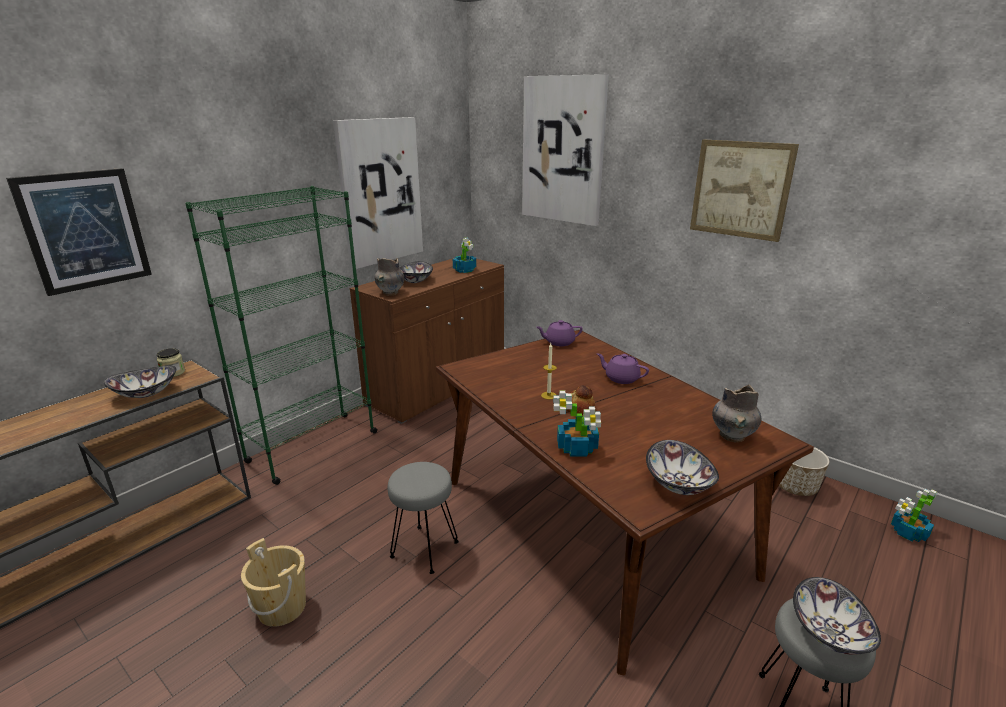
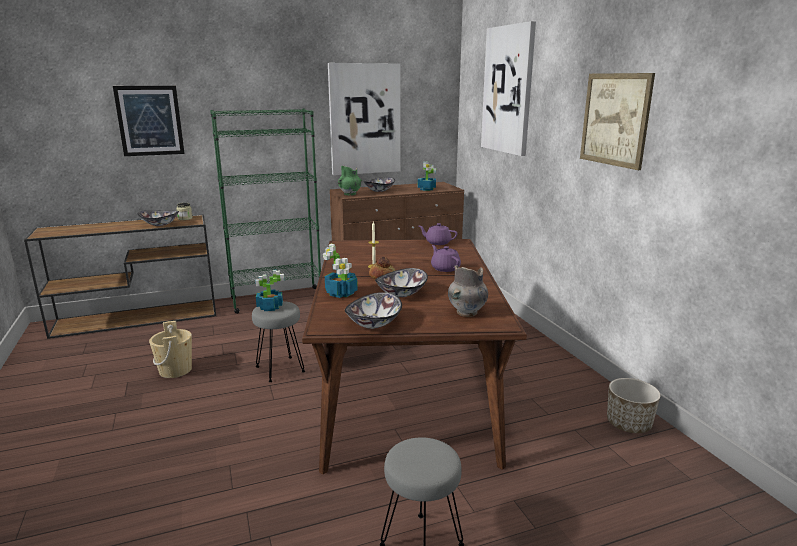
camera: 30 degrees right, 5 degrees down
(391, 293) = (350, 194): grey vase -> green vase
(830, 633) = (419, 460): bowl -> bowl (402, 294)
(908, 533) = (708, 492): potted plant -> potted plant (269, 307)

